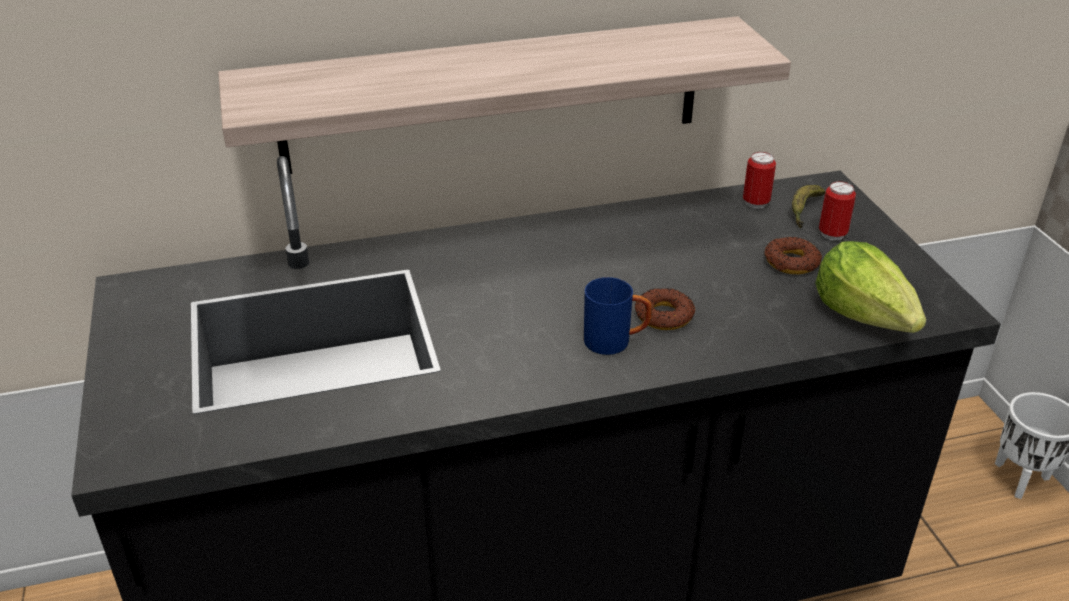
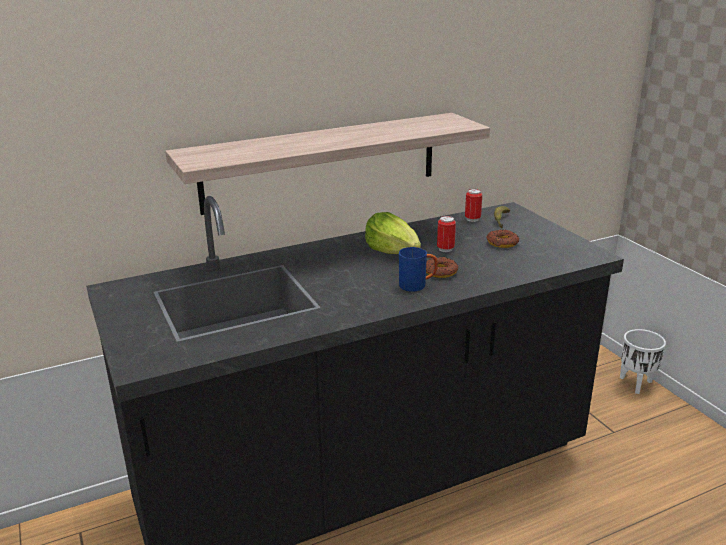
camera: 10 degrees left, 10 degrees down
(832, 234) = (520, 229): can -> can (445, 249)
(865, 315) = (551, 261): lettuce -> lettuce (393, 252)

